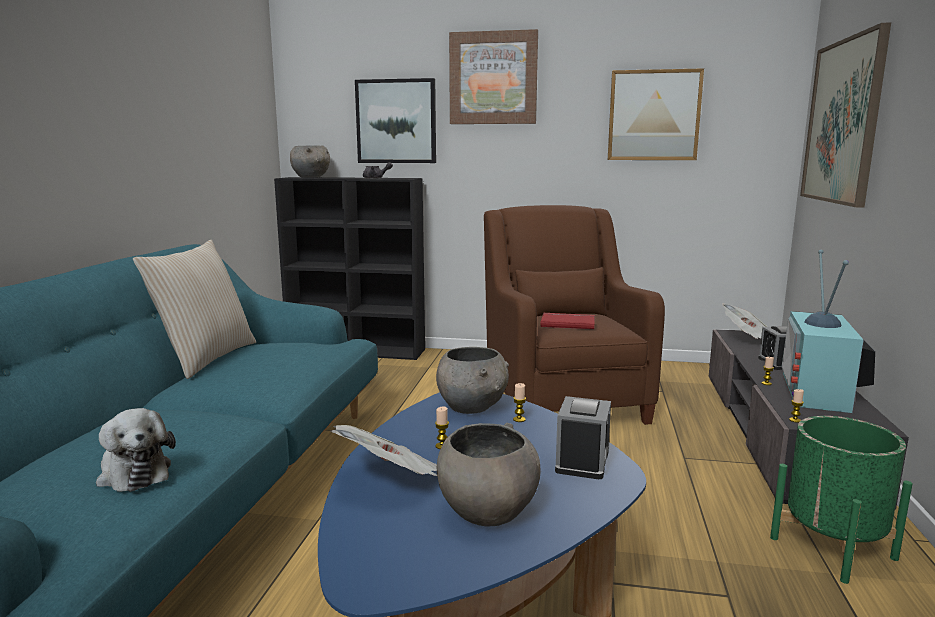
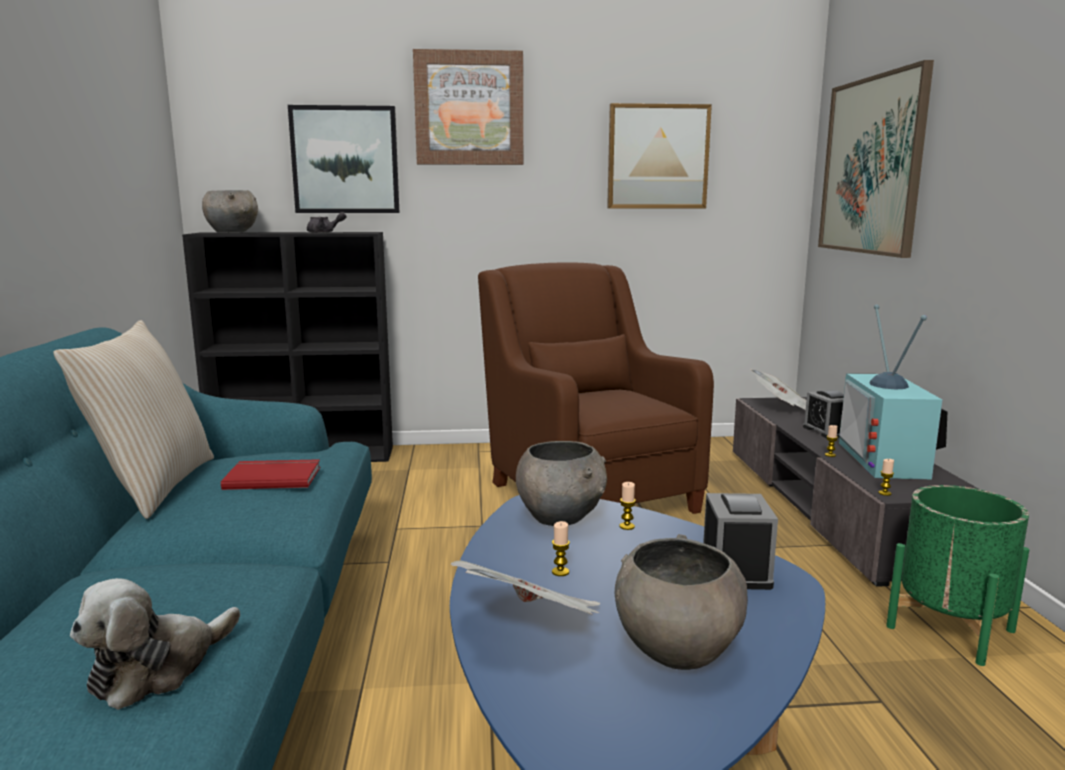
camera: 15 degrees left, 0 degrees up
(134, 472) = (158, 668): plush toy -> plush toy turned 90 degrees clockwise
(567, 323) = (602, 403): red book -> red book (273, 477)

